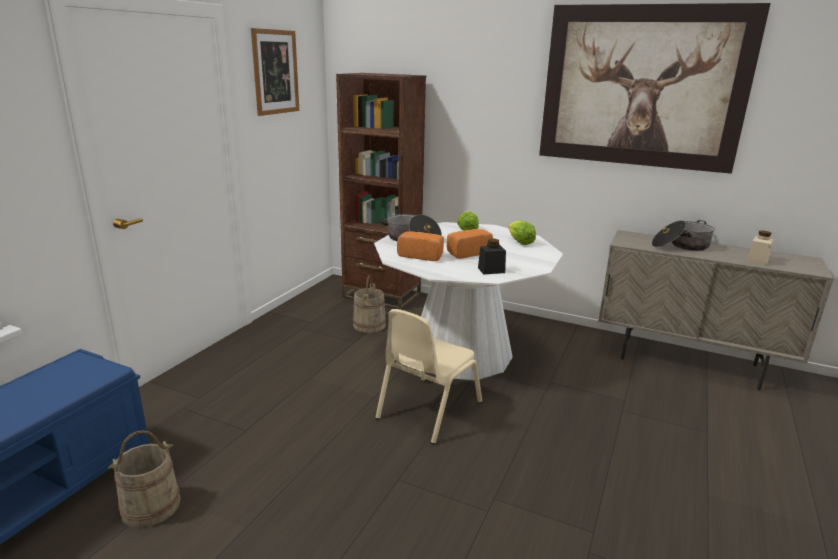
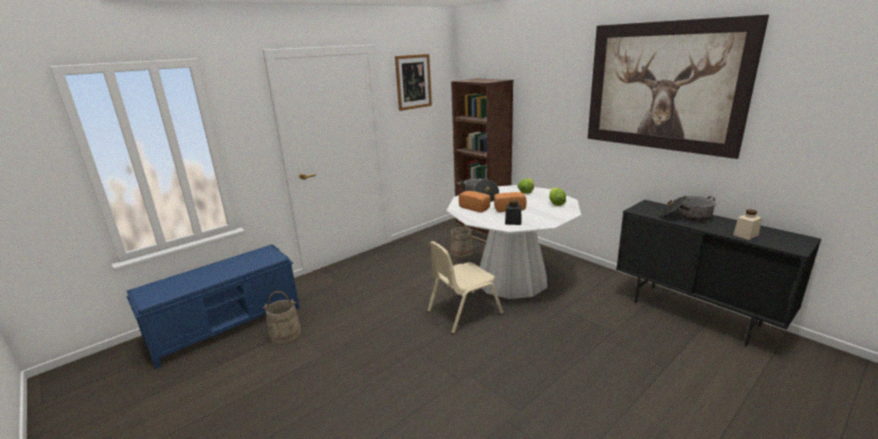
camera: 25 degrees right, 0 degrees up
(688, 362) = (695, 313): beige cabinet -> black cabinet

